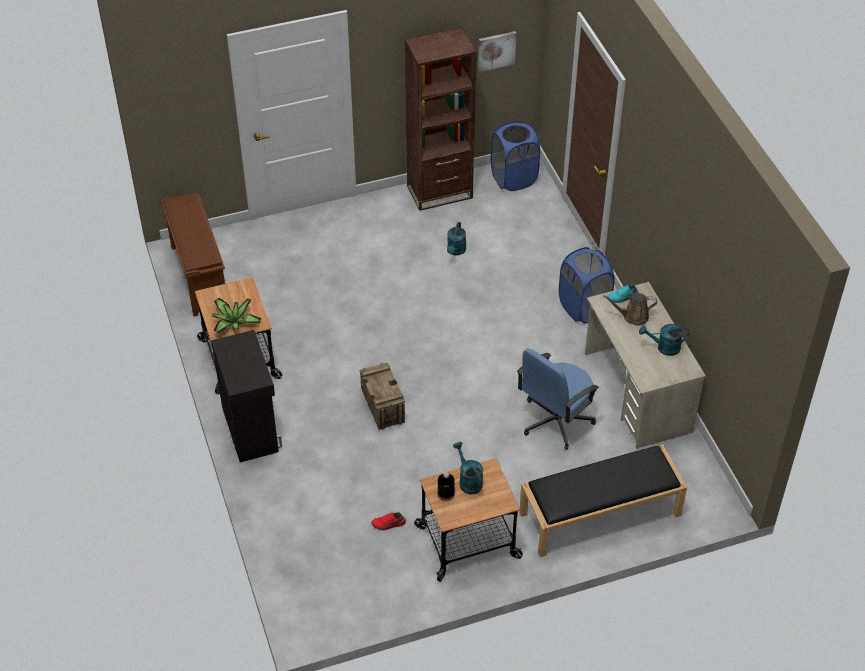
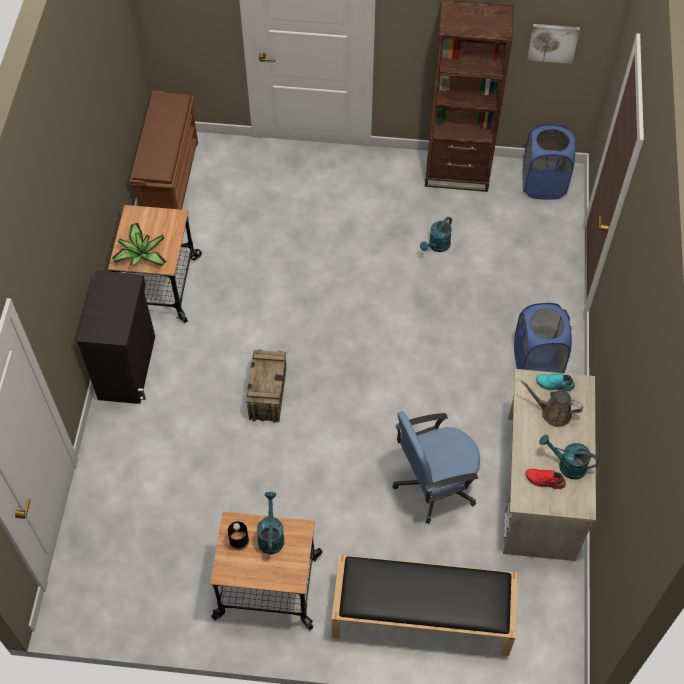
camera: 25 degrees right, 10 degrees up
(388, 524) = (201, 531): red shoe -> red shoe (544, 481)

